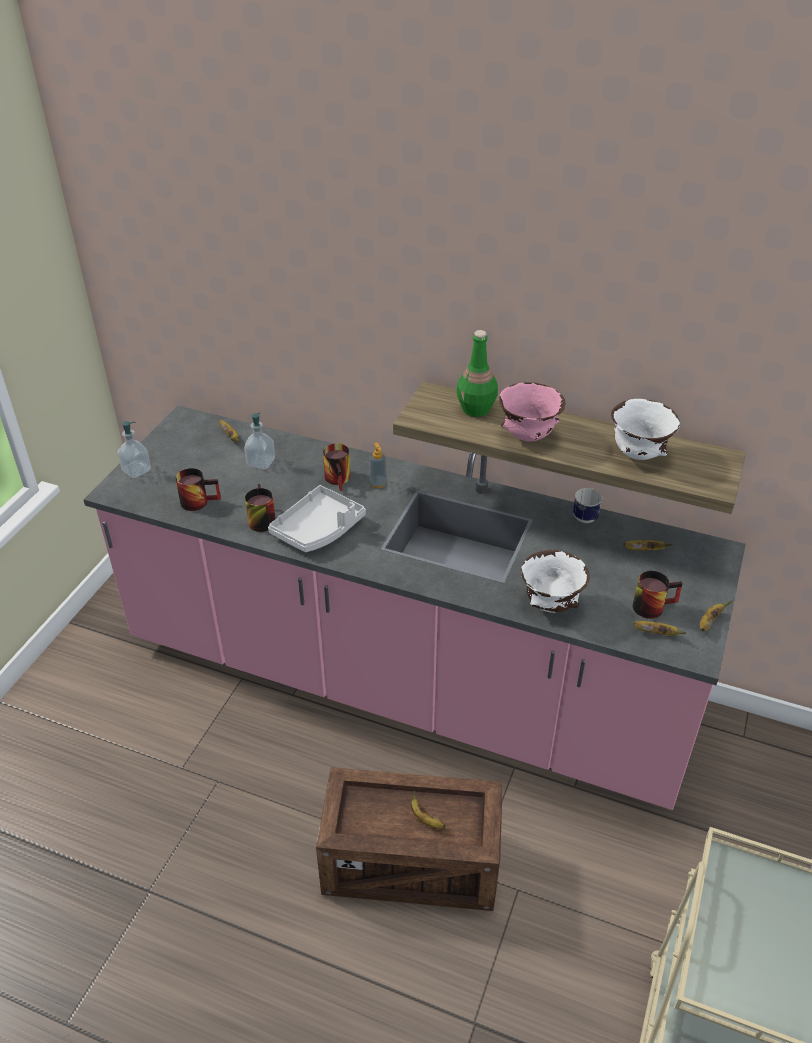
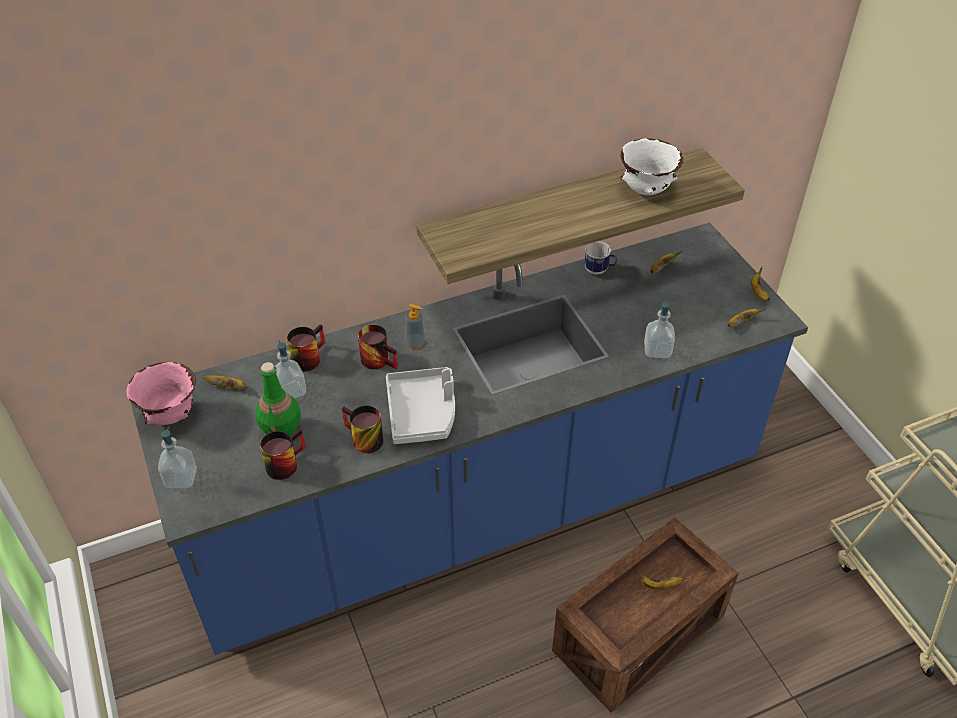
camera: 45 degrees left, 5 degrees up
(406, 680) = (478, 507): pink counter -> blue counter
(476, 409) = (491, 222): green bottle -> green bottle (282, 430)
(528, 436) = (559, 221): pink bowl -> pink bowl (171, 415)
(549, 604) = (657, 350): white bowl -> soap dispenser
(652, 604) = (714, 304): mug -> mug (307, 357)

